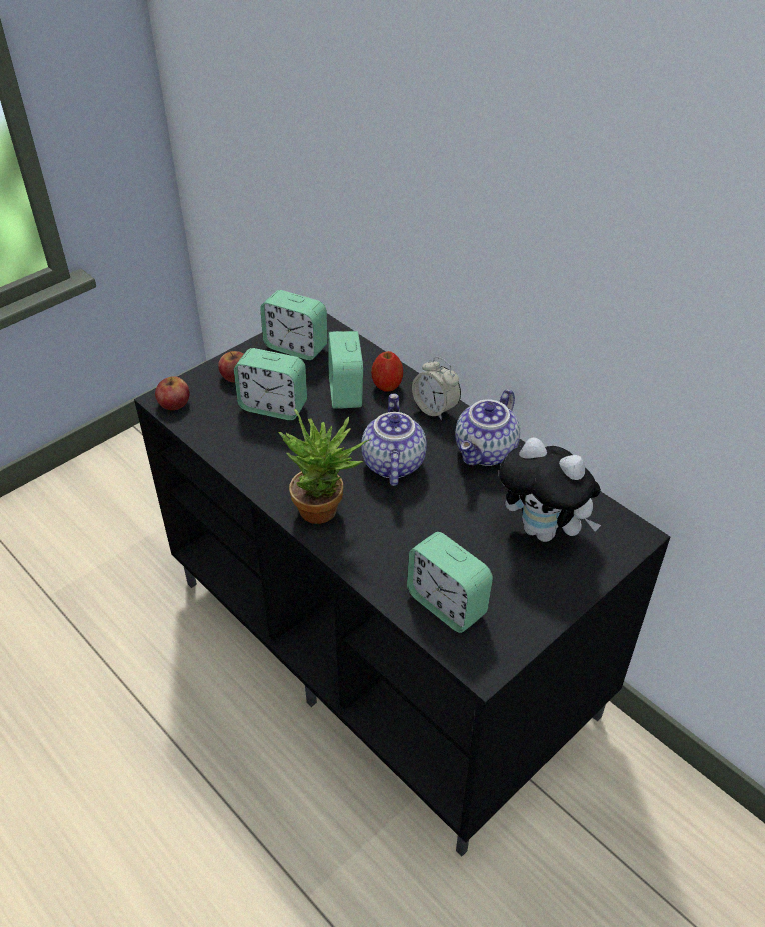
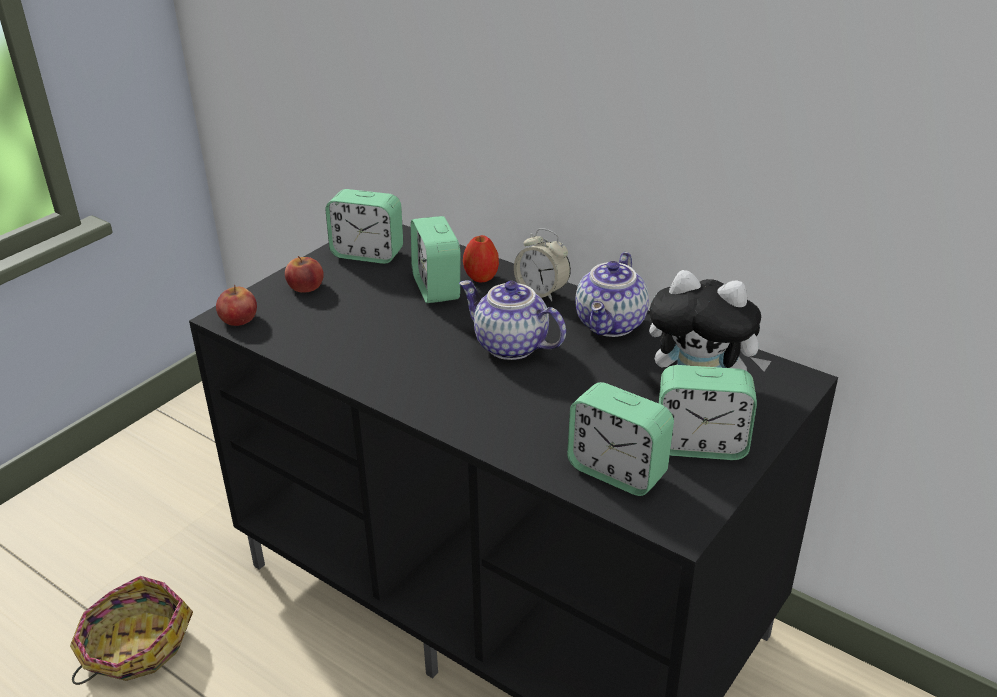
camera: 10 degrees left, 10 degrees down
(84, 639) = (134, 646): none -> basket
(273, 407) = (357, 310): alarm clock -> alarm clock (700, 445)
(326, 510) = (448, 399): potted plant -> none
(391, 463) = (509, 346): teapot -> teapot turned 45 degrees counterclockwise

